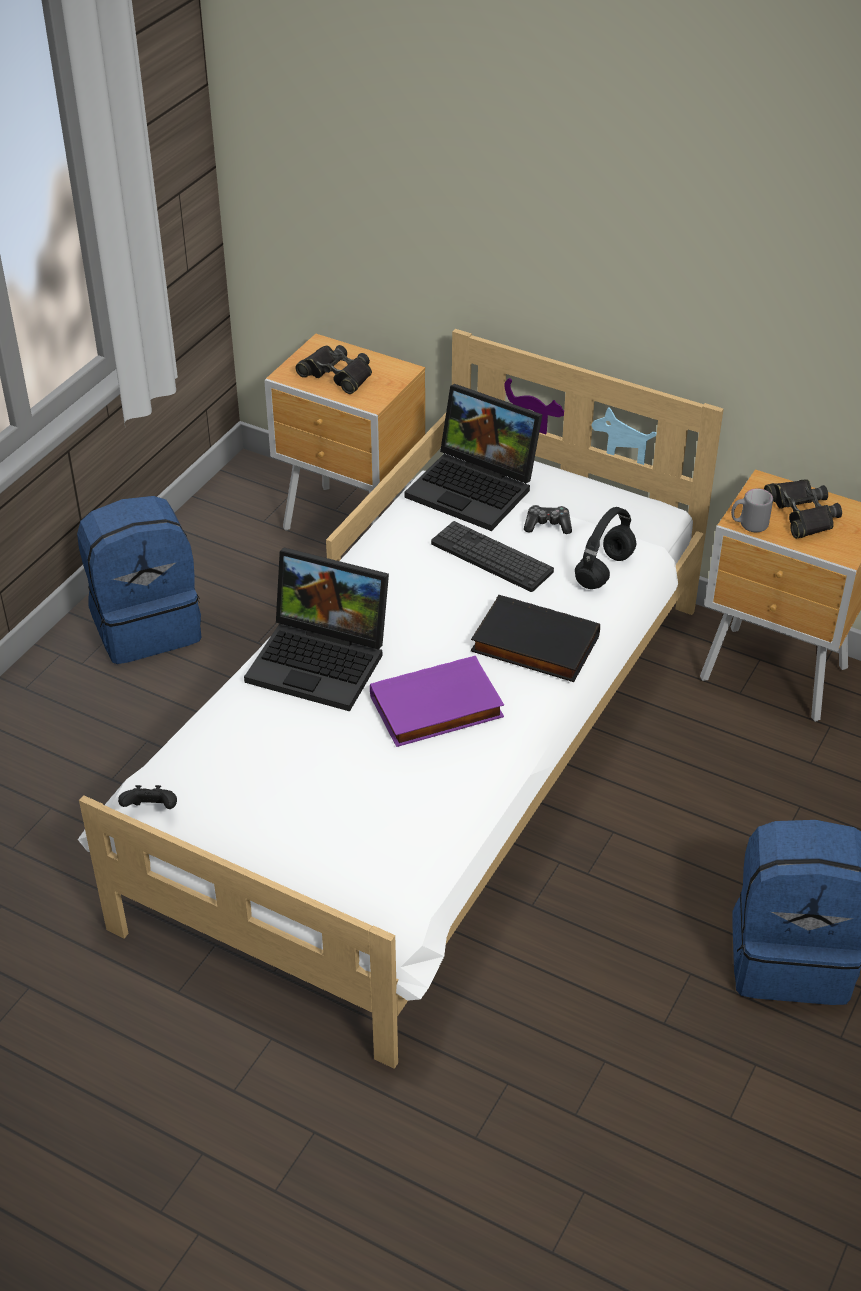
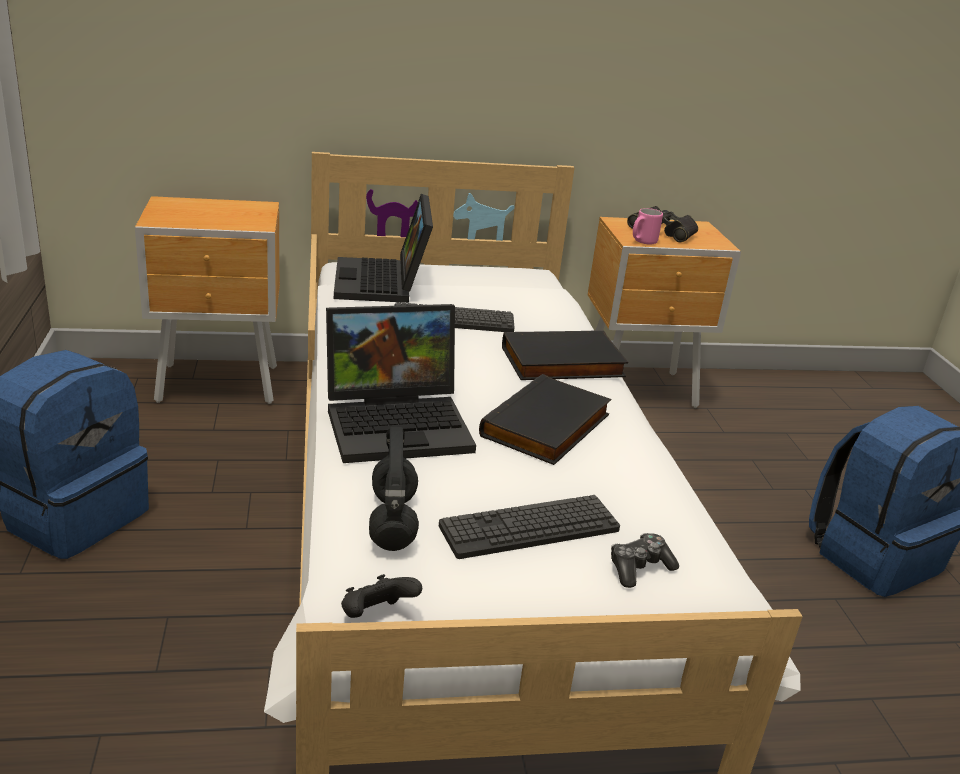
camera: 40 degrees left, 15 degrees down
(316, 792) = (529, 528): none -> keyboard
(337, 375) = (205, 215): black binoculars -> none
(436, 709) = (548, 427): purple book -> black book
(476, 488) = (383, 283): laptop -> laptop turned 90 degrees clockwise
(547, 525) = (469, 293): game controller -> game controller (639, 568)
(604, 571) = (548, 309): black headphones -> black headphones (393, 523)
(748, 525) = (642, 242): grey mug -> pink mug

